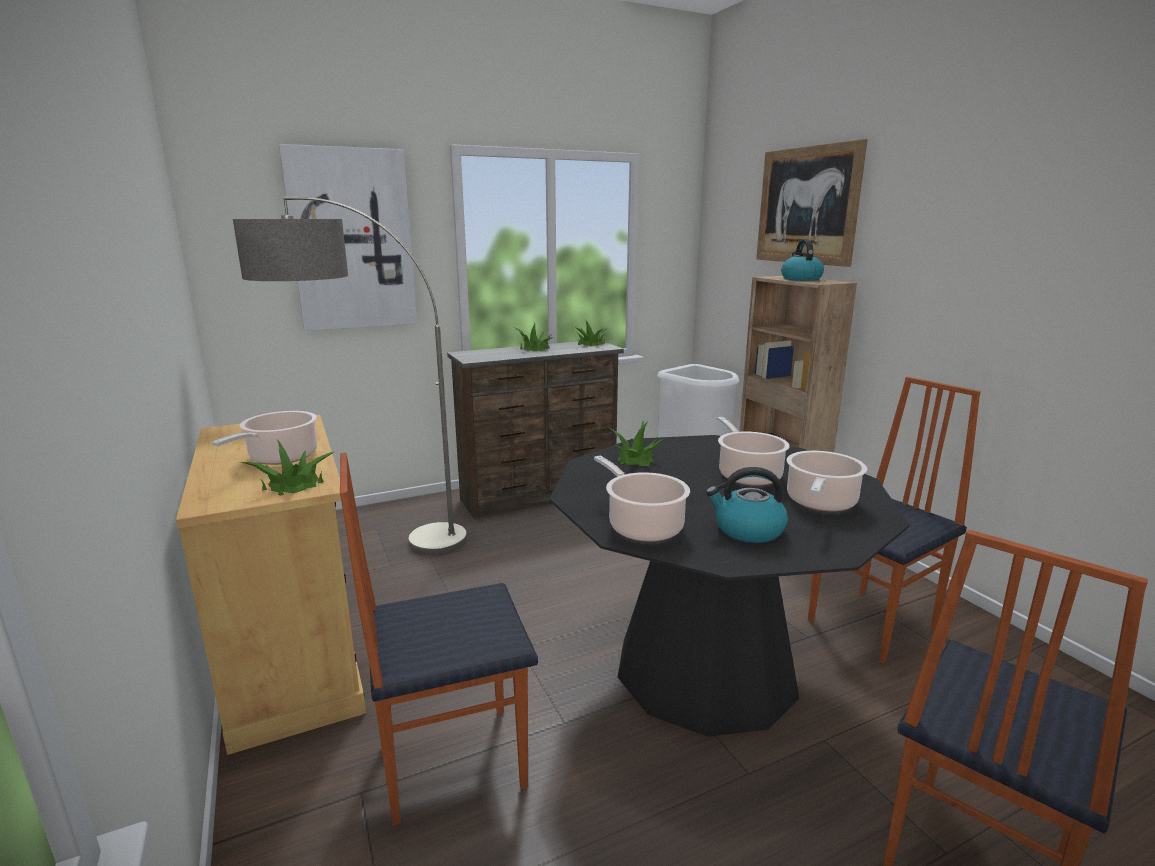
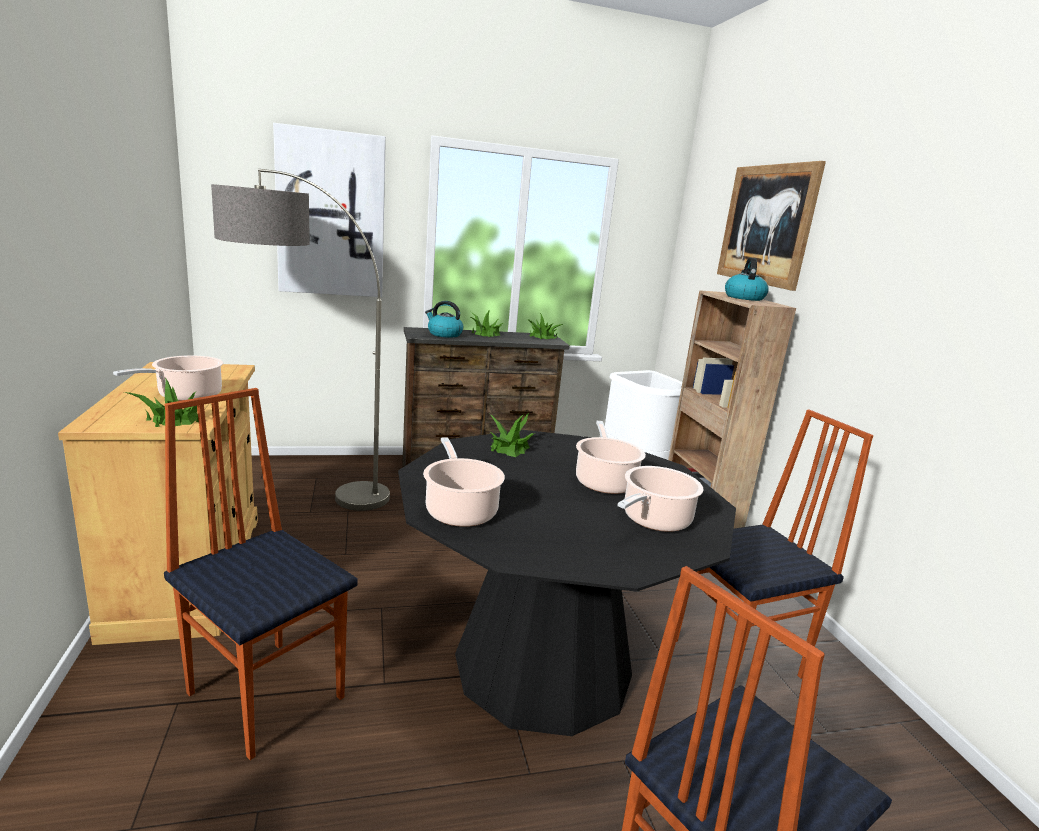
camera: 10 degrees right, 0 degrees up
(451, 759) = (267, 693): chair -> chair turned 45 degrees clockwise
(747, 530) = (557, 532): kettle -> kettle (444, 334)

